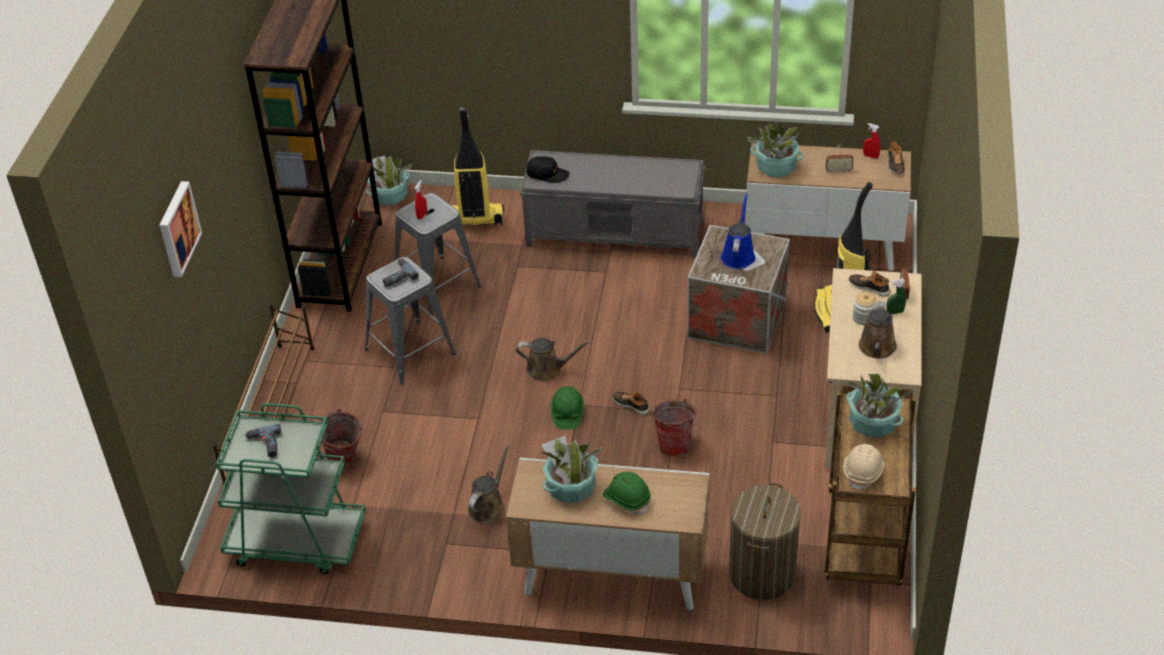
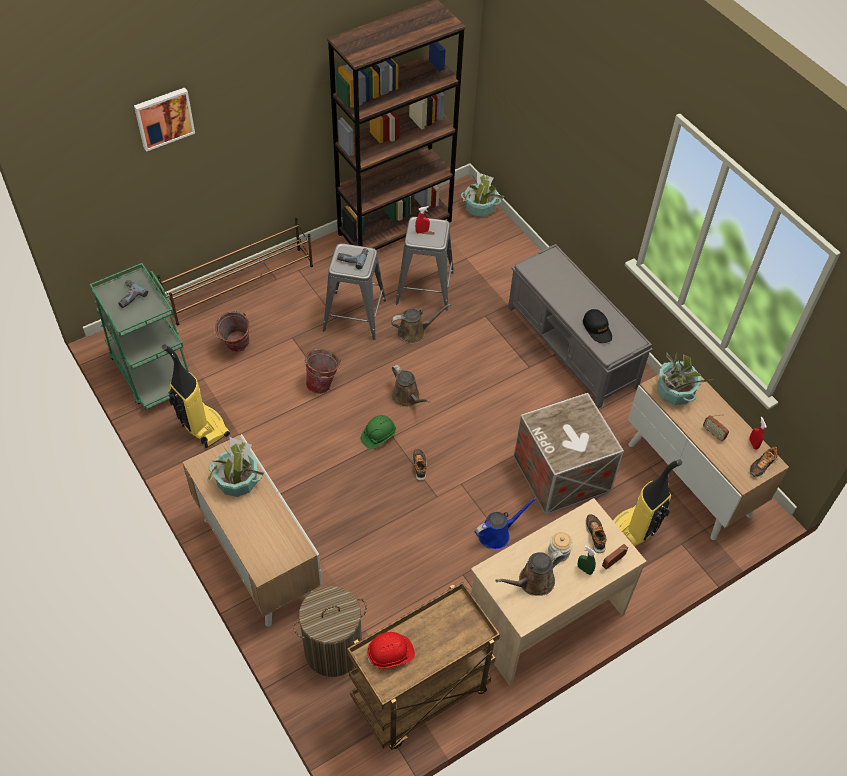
camera: 45 degrees right, 10 degrees up
(475, 219) = (505, 264): vacuum cleaner -> vacuum cleaner (202, 426)
(488, 506) = (261, 448): brown watering can -> brown watering can (414, 332)
(547, 174) = (541, 268): black cap -> black cap (597, 329)
(627, 499) = (253, 520): green hard hat -> none
(675, 444) = (407, 516): bucket -> bucket (324, 384)
(738, 254) = (574, 430): blue watering can -> blue watering can (497, 534)
(864, 472) = (391, 654): beige hard hat -> red hard hat
(873, 423) = (447, 628): potted plant -> none

